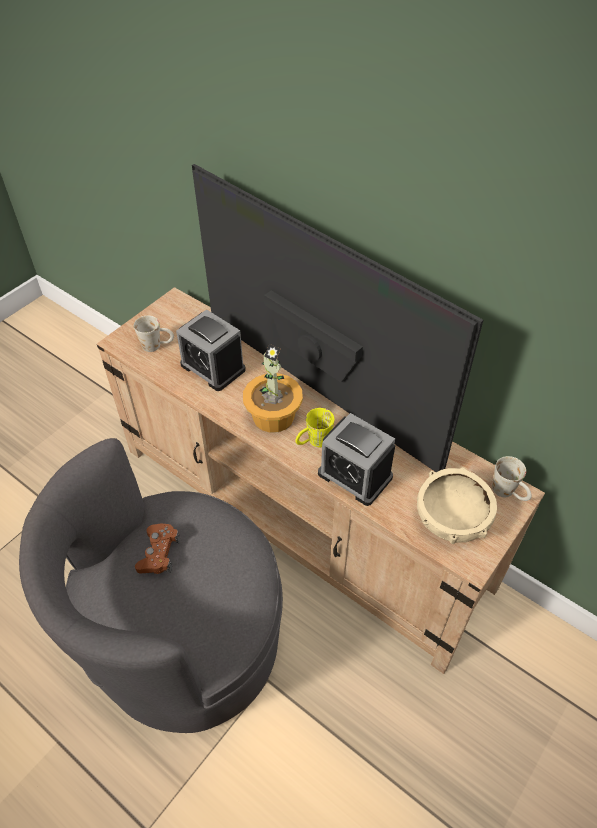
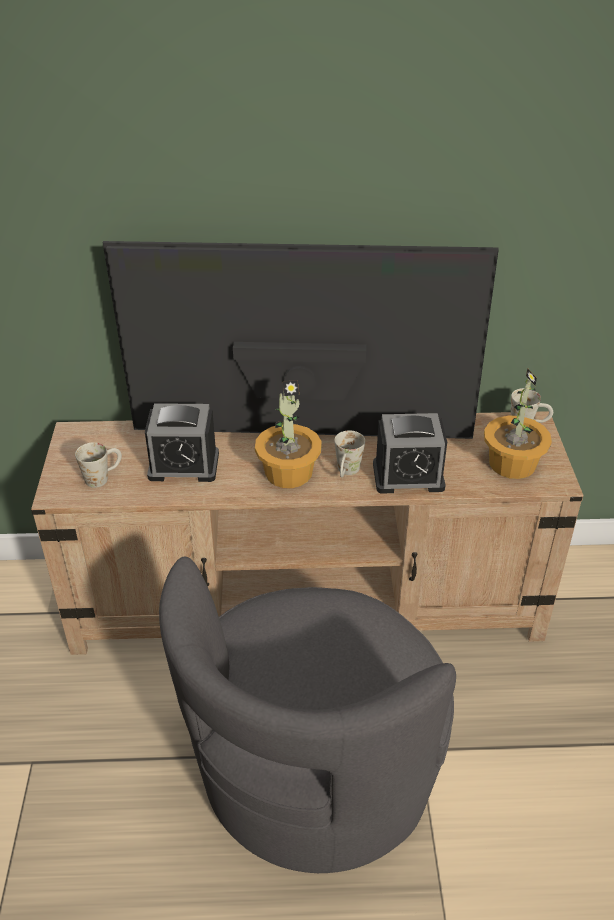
camera: 40 degrees left, 10 degrees down
(158, 553) = (285, 658): brown game controller -> none
(313, 442) = (347, 472): yellow mug -> white mug
(451, 518) = (511, 463): beige bowl -> potted plant

